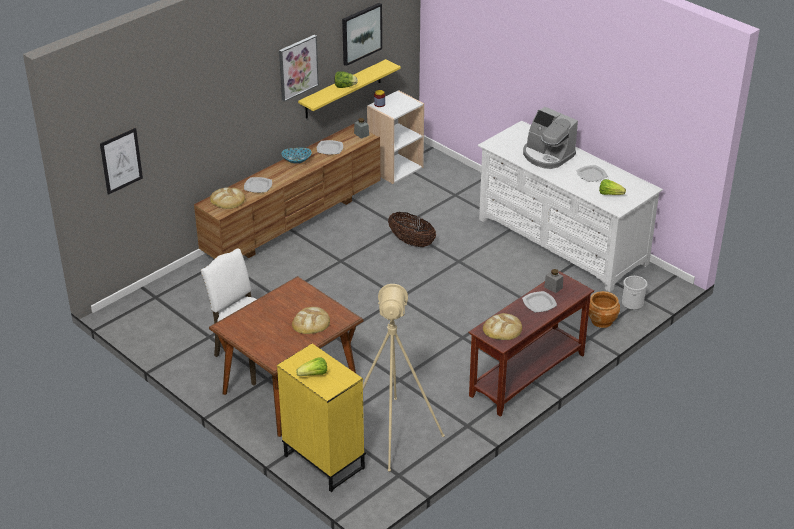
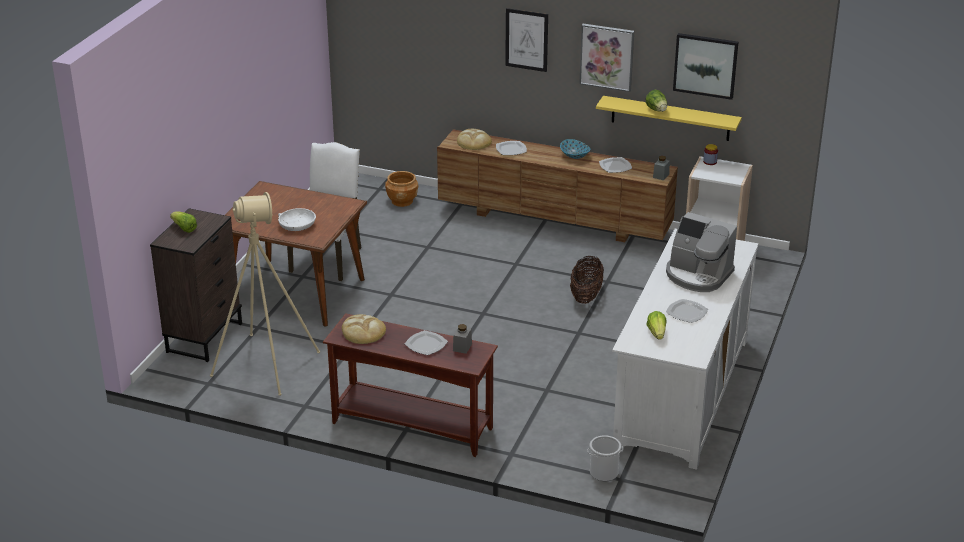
camera: 65 degrees right, 5 degrees down
(121, 161) = (380, 36): picture -> picture (526, 40)
(311, 323) = (297, 225): bread -> white bowl
(323, 462) = (204, 337): yellow dresser -> brown dresser
(547, 155) = (697, 275): coffee machine -> coffee machine turned 75 degrees counterclockwise
(602, 321) = (550, 456): brown planter -> brown planter (402, 201)

